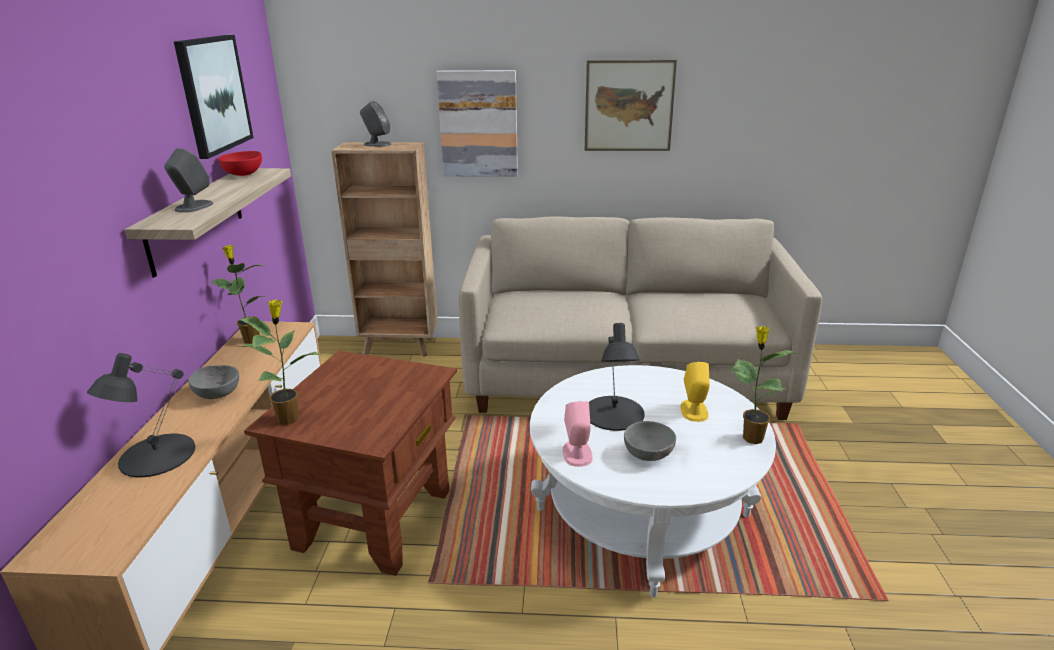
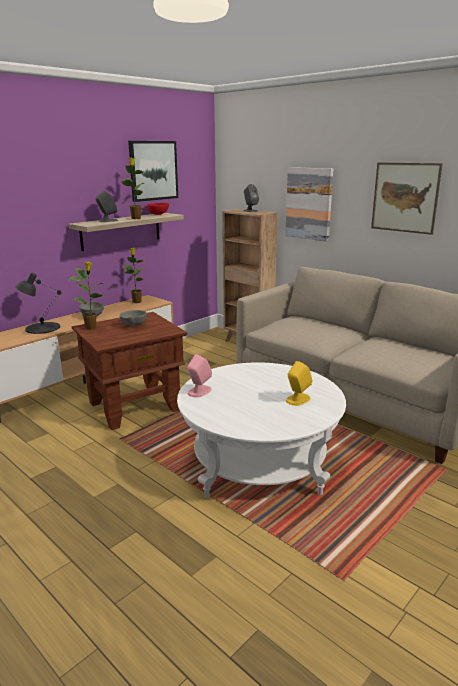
camera: 40 degrees right, 5 degrees down
(613, 413) = (249, 384): black table lamp -> none
(648, 455) = (232, 406): grey bowl -> grey bowl (133, 325)
(751, 437) = (307, 423): potted plant -> potted plant (136, 218)

